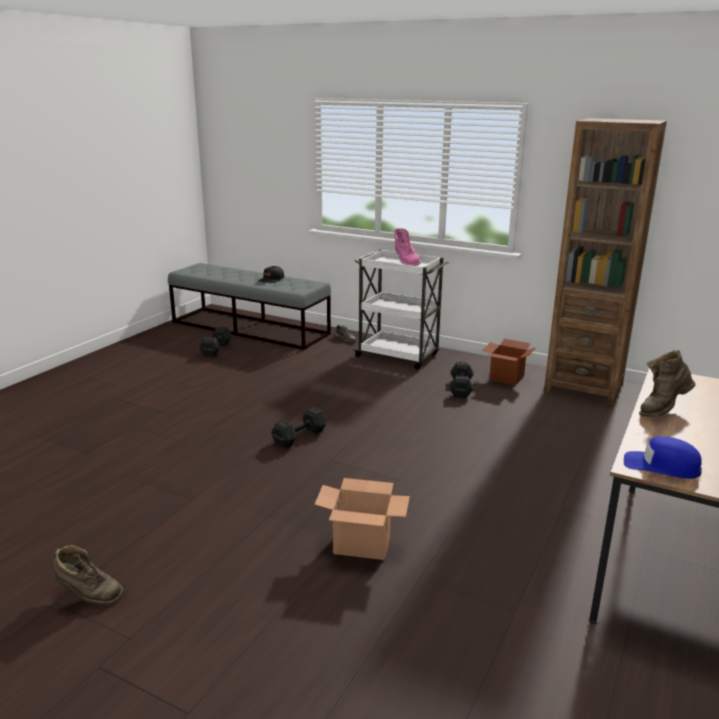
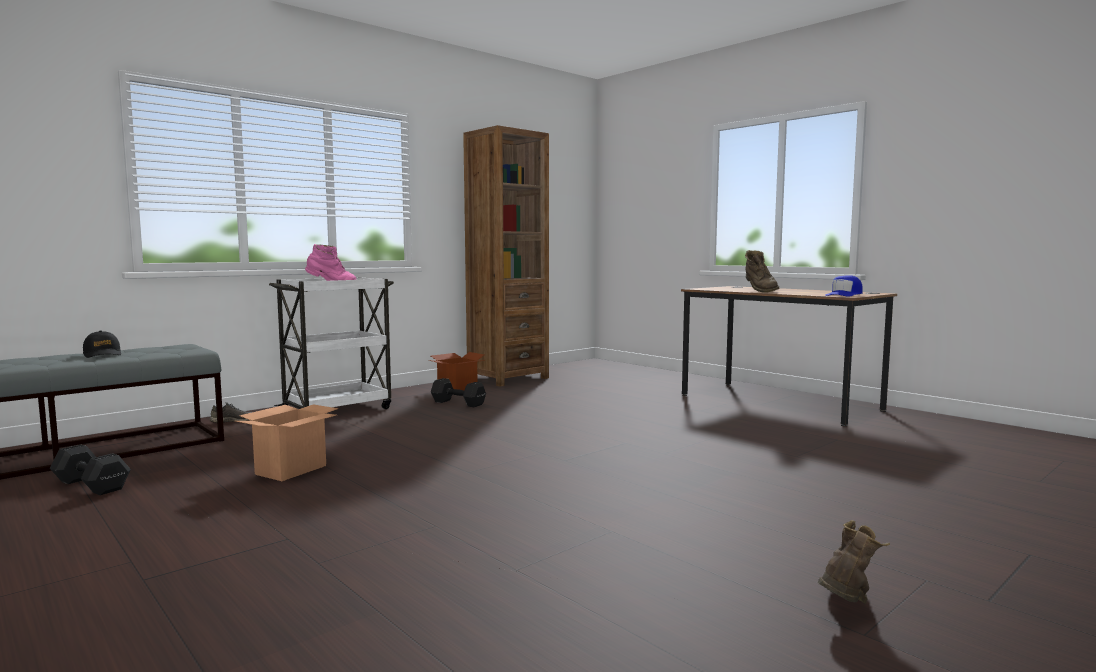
camera: 70 degrees left, 15 degrees down
(301, 437) = (493, 466): black dumbbell -> none
(362, 545) = (741, 466): cardboard box -> cardboard box (291, 469)

